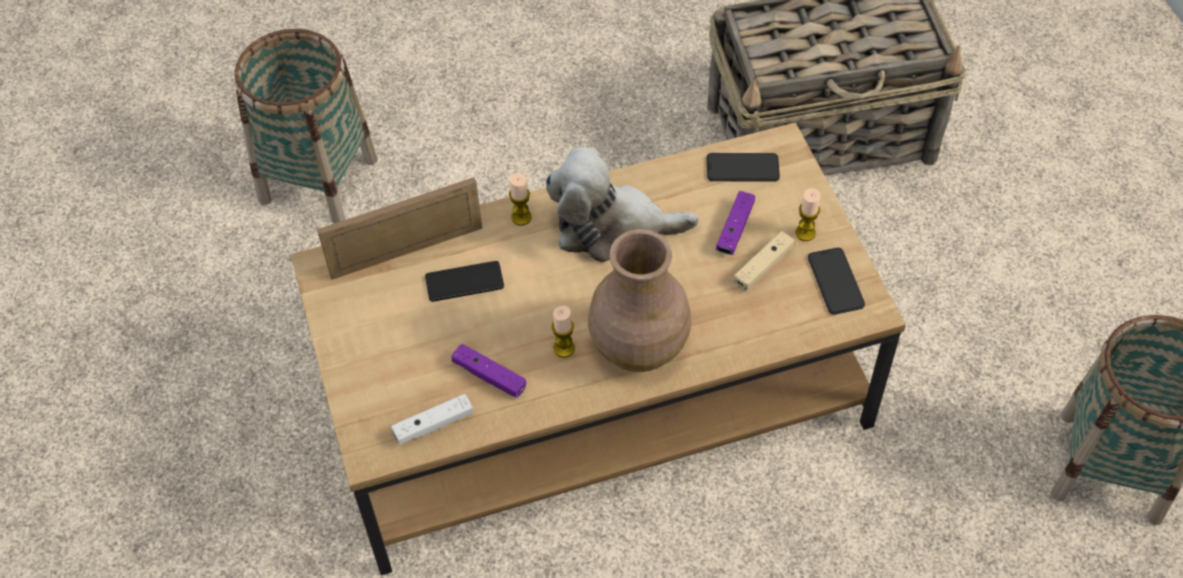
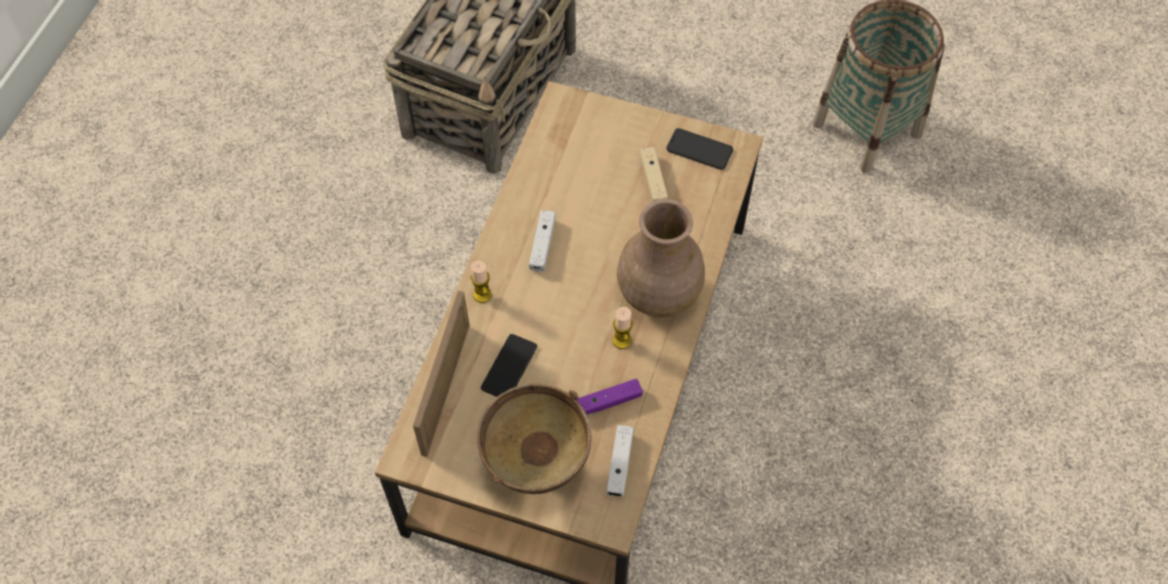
camera: 55 degrees left, 5 degrees up
(318, 179) = (217, 437): basket -> none
(377, 365) = (535, 471): none -> brown bowl
(612, 227) = (542, 245): plush toy -> white game controller
(735, 229) = (608, 175): purple game controller -> none
(742, 168) = (560, 136): phone -> none
(805, 233) = (646, 139): candle -> none

